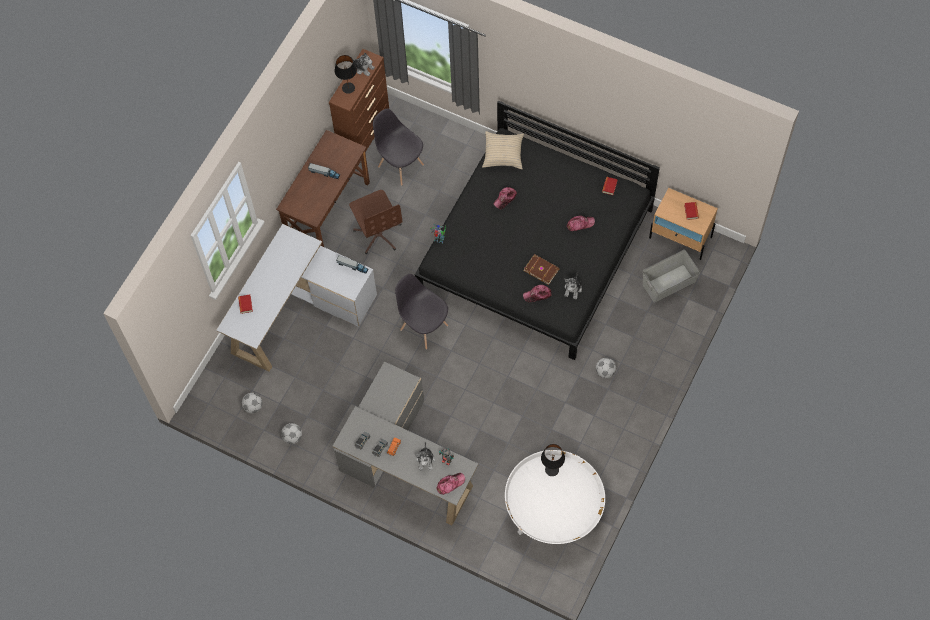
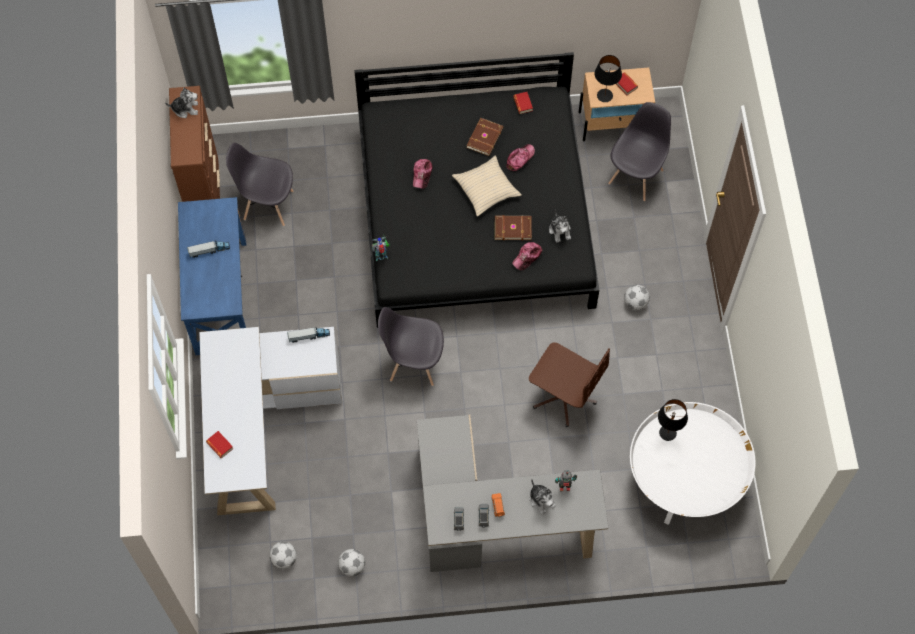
camera: 35 degrees left, 0 degrees up
(328, 211) = (220, 297): brown desk -> blue desk
(348, 88) = (183, 139): black table lamp -> black table lamp (605, 95)
(378, 234) = (294, 291): brown office chair -> brown office chair (563, 396)
(450, 484) = (586, 509): cap -> none
(503, 153) = (386, 128): beige pillow -> beige pillow (486, 189)
(566, 197) = (485, 138): none -> brown book
(669, 283) = (636, 176): grey storage box -> grey chair

